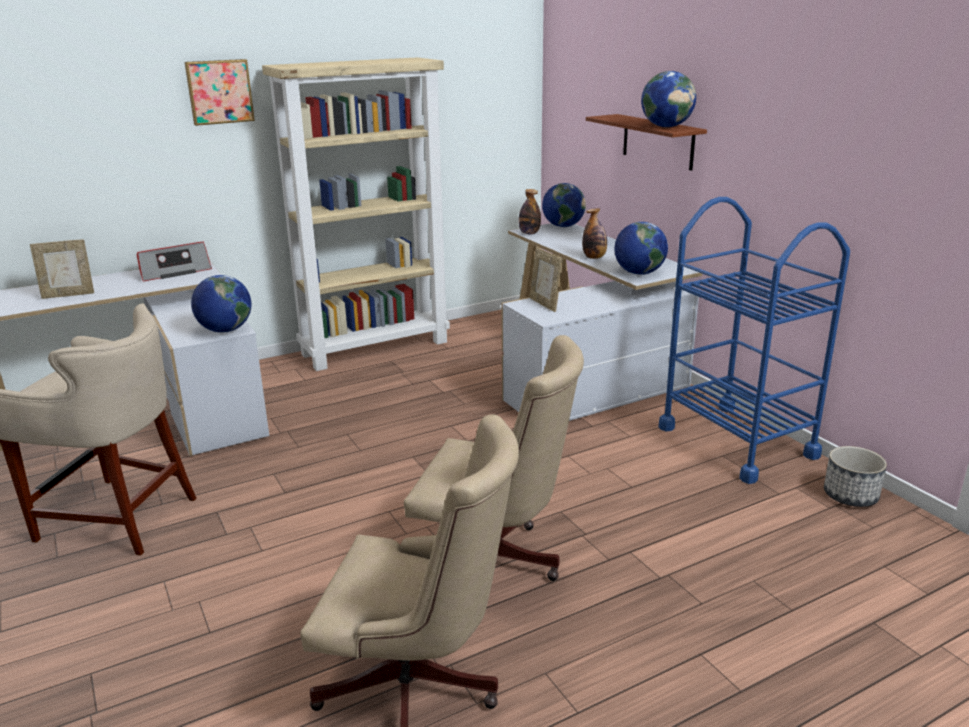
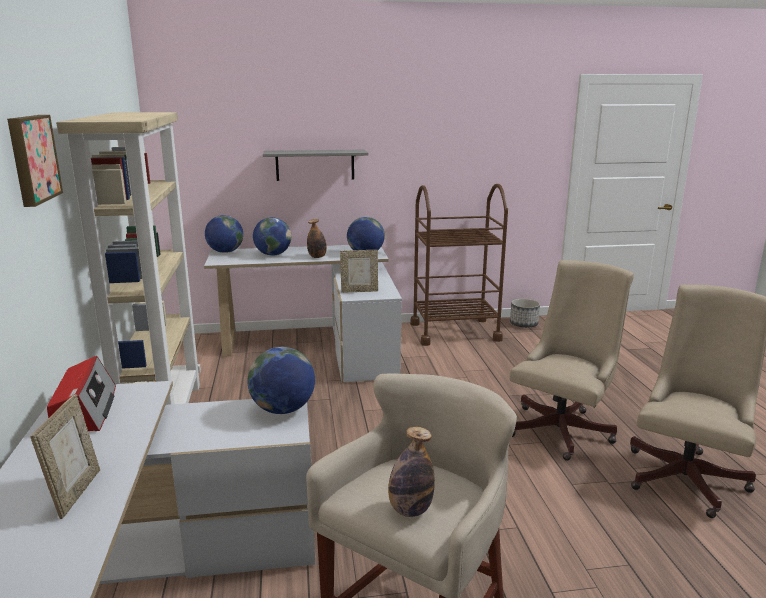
camera: 70 degrees left, 5 degrees down
(529, 233) = (226, 261): bottle -> bottle (410, 510)
(658, 141) = (315, 165): brown shelf -> grey shelf
(666, 127) = (343, 151): globe -> globe (273, 254)
(736, 441) = (454, 332): blue cart -> brown cart

